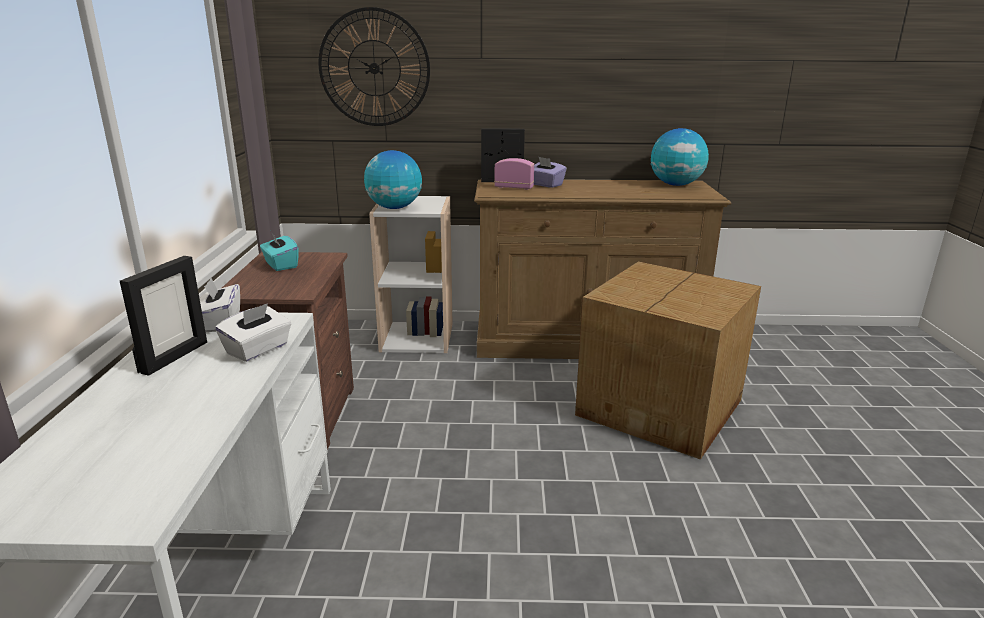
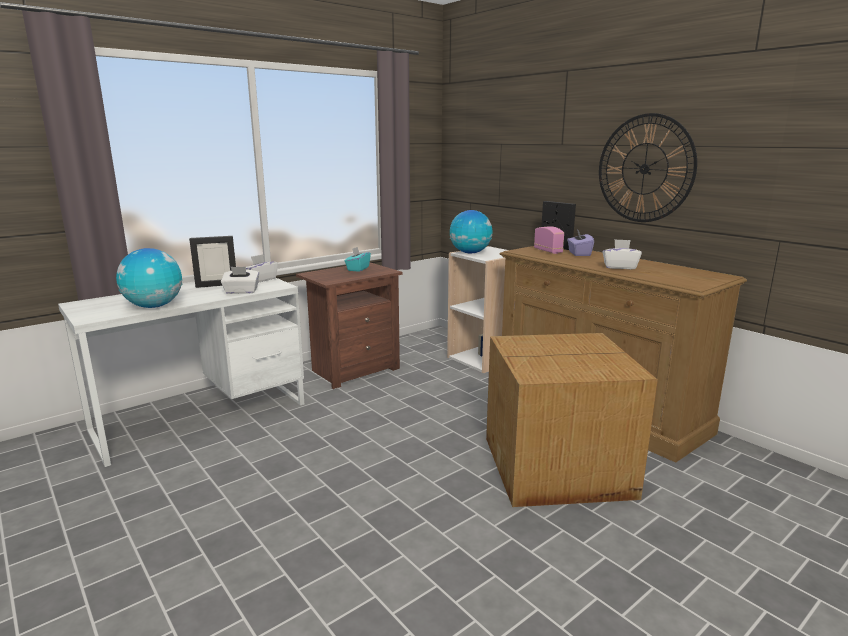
camera: 50 degrees right, 5 degrees down
(374, 68) = (495, 151): wall clock -> wall clock (644, 169)
(617, 191) = (619, 267): none -> white tissue box
(676, 185) = (696, 274): globe -> globe (154, 306)

